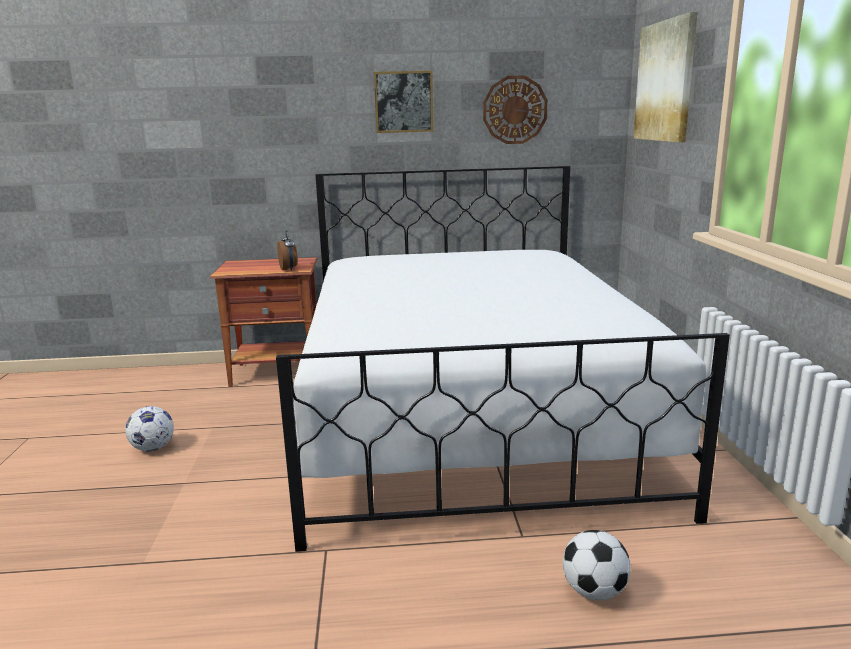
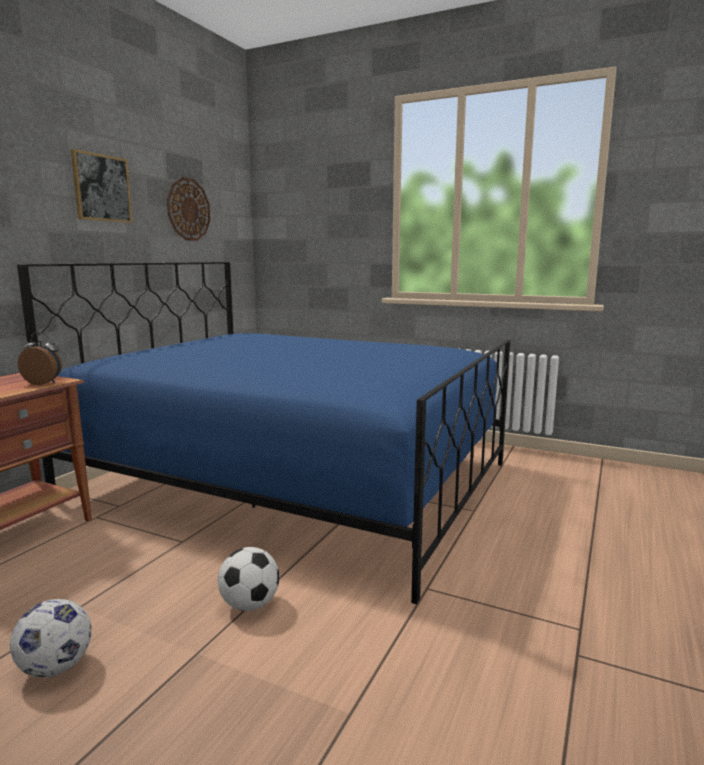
camera: 60 degrees left, 5 degrees down
(468, 418) = (292, 480): white bed -> blue bed
(594, 591) = (546, 509): football -> football (250, 604)
(665, 81) = (310, 196): picture -> none

